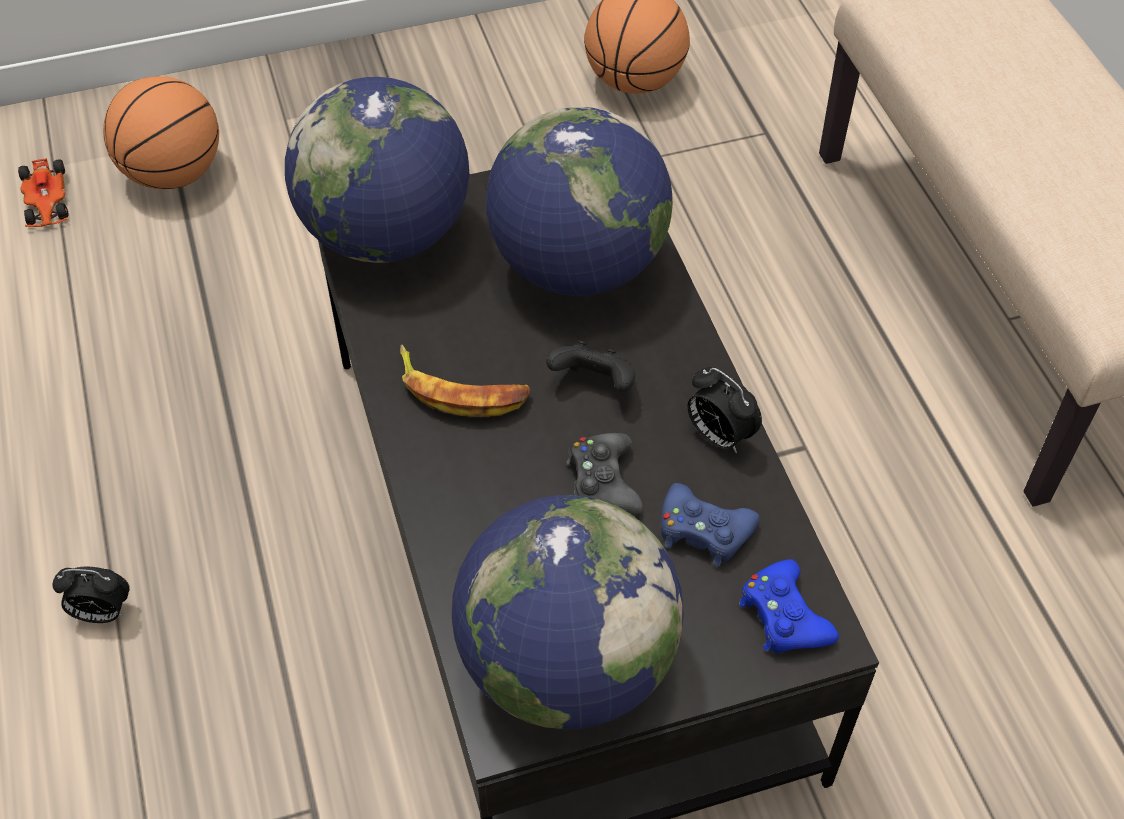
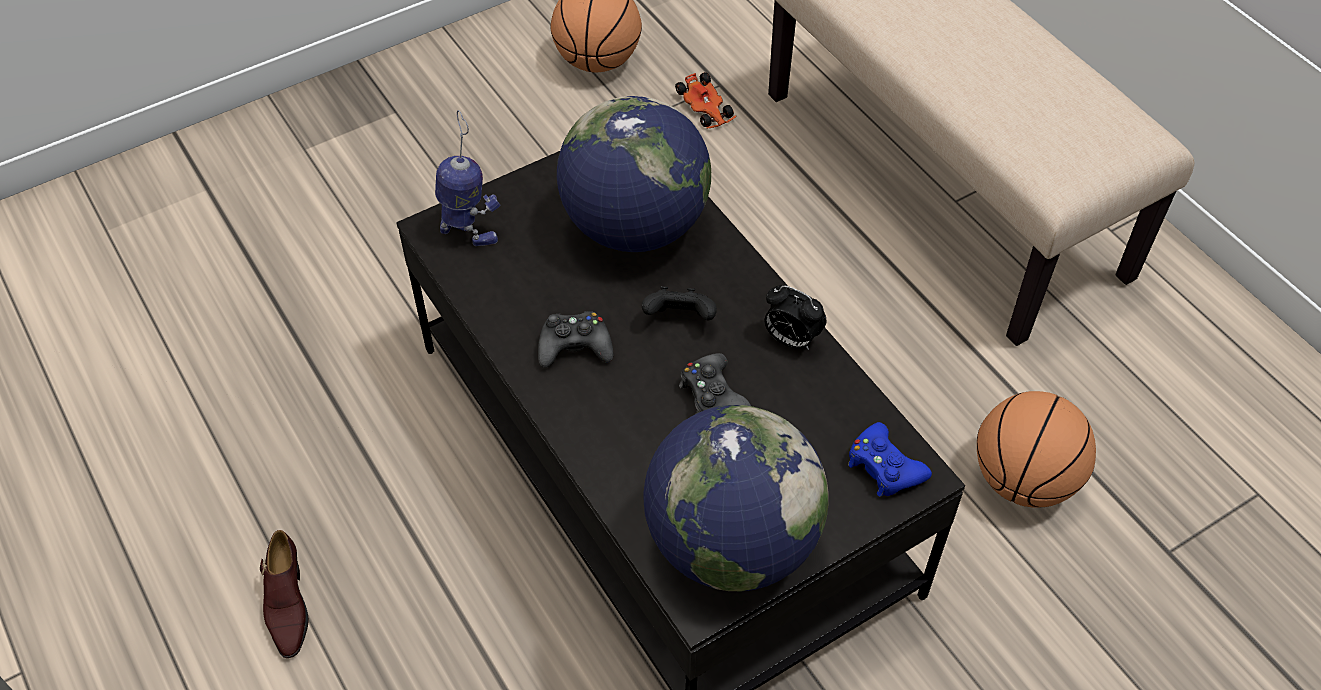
camera: 15 degrees left, 0 degrees up
(47, 202) = (111, 263): toy car -> toy car (705, 108)
(101, 613) = (287, 604): alarm clock -> brown shoe
(173, 174) = (220, 216): basketball -> basketball (1023, 480)
(386, 235) = (468, 232): globe -> toy robot
(461, 390) = (575, 346): banana -> black game controller
(703, 531) = (803, 416): blue game controller -> none

